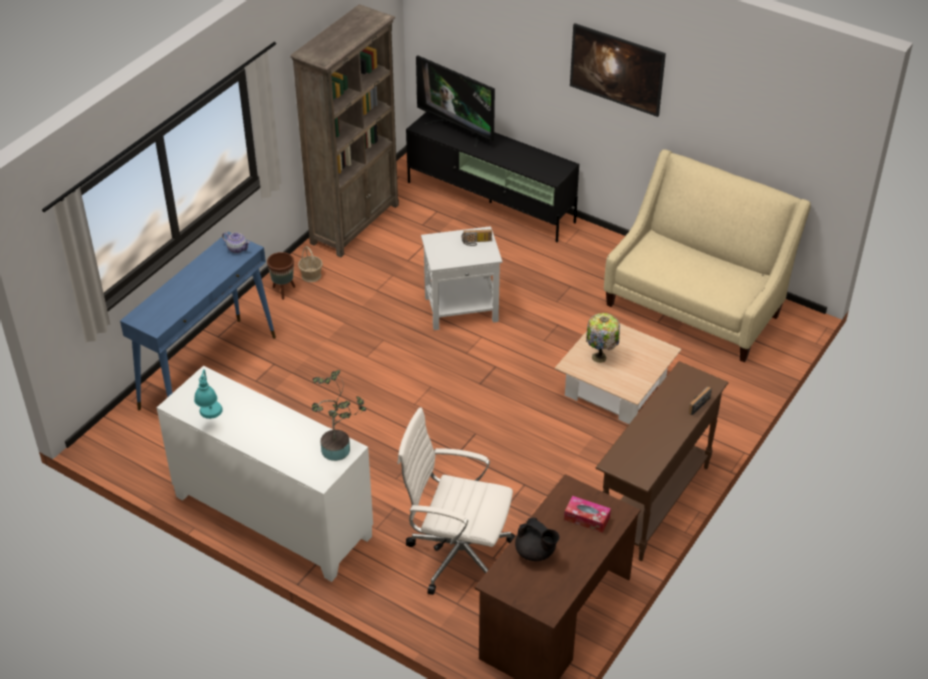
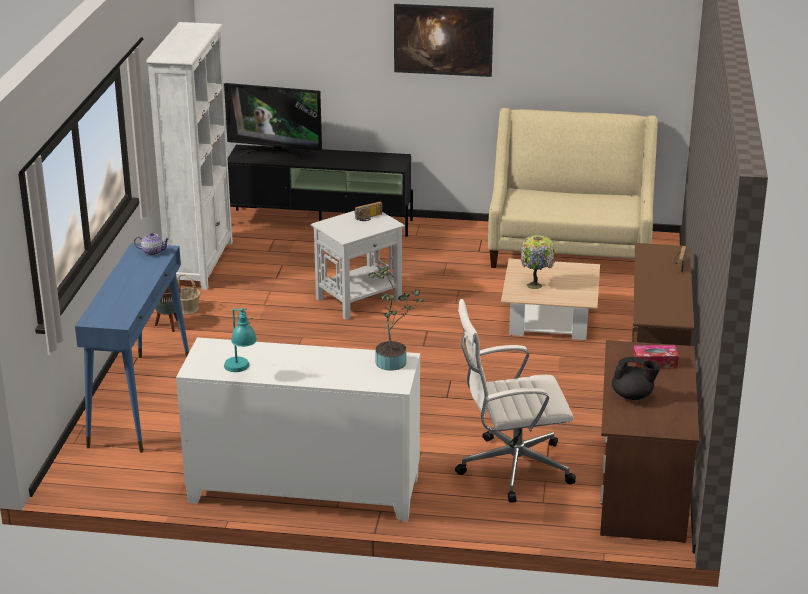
camera: 25 degrees left, 15 degrees down
(355, 223) = (200, 263): brown bookcase -> white bookcase

